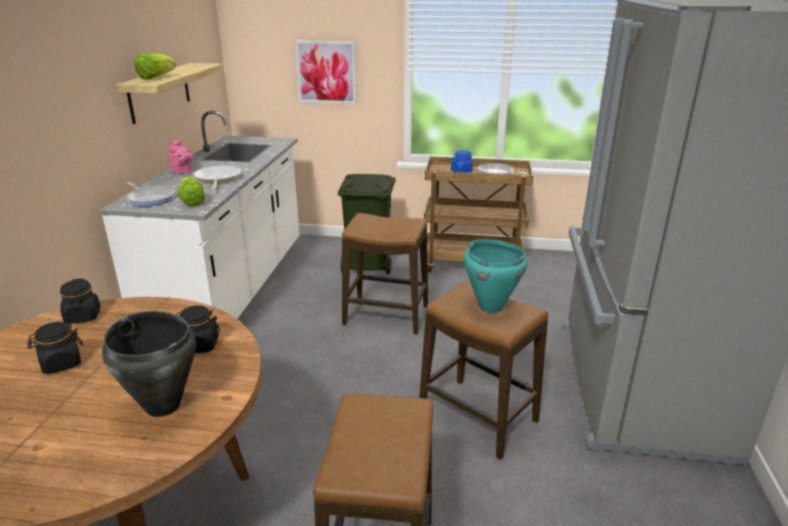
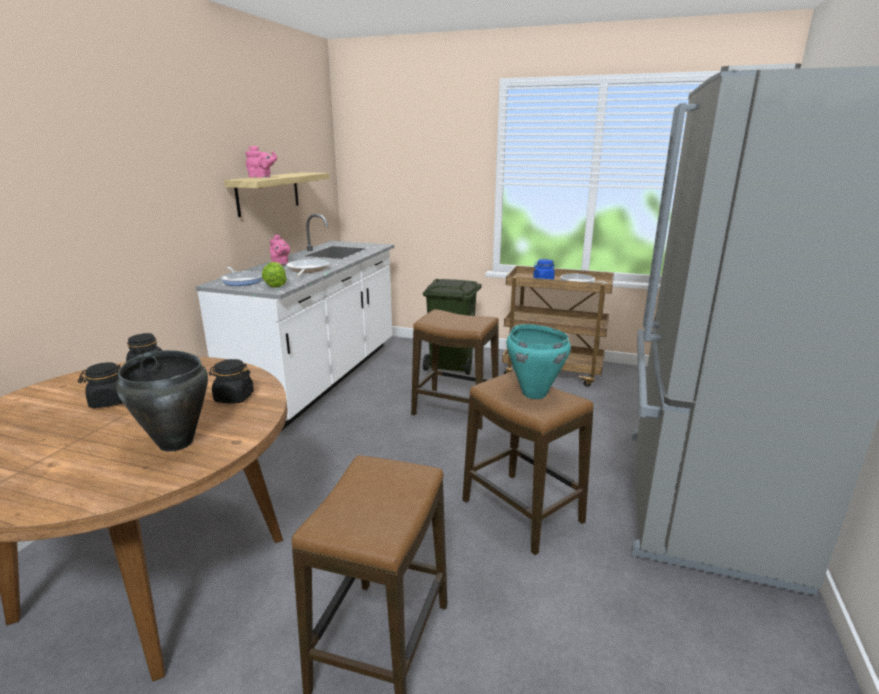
camera: 10 degrees right, 5 degrees down
(156, 77) = (261, 177): lettuce -> pink teapot
(326, 72) = (425, 186): picture -> none

